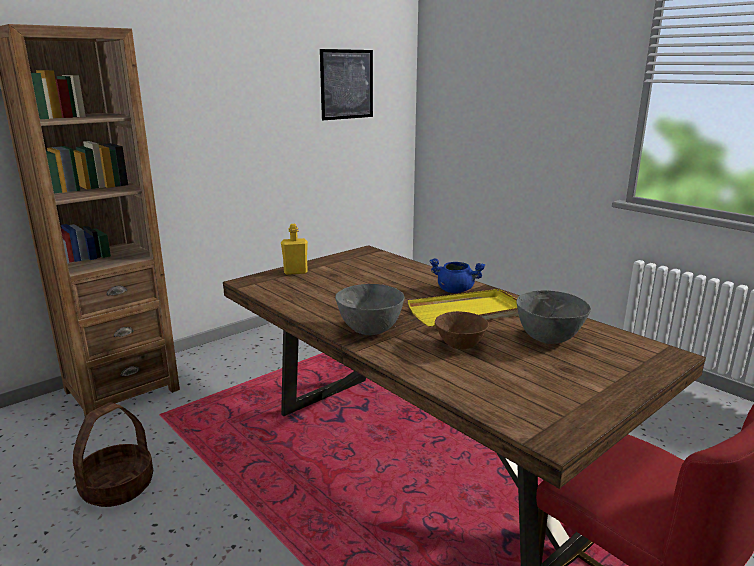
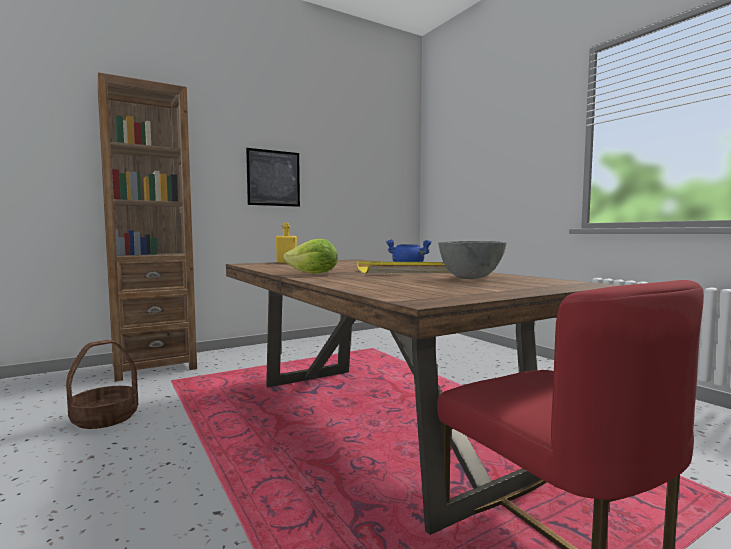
camera: 10 degrees right, 15 degrees down
(347, 84) = (362, 162): picture -> picture (273, 178)
(370, 330) = (313, 274): grey bowl -> lettuce
(460, 346) = (383, 278): brown bowl -> none

